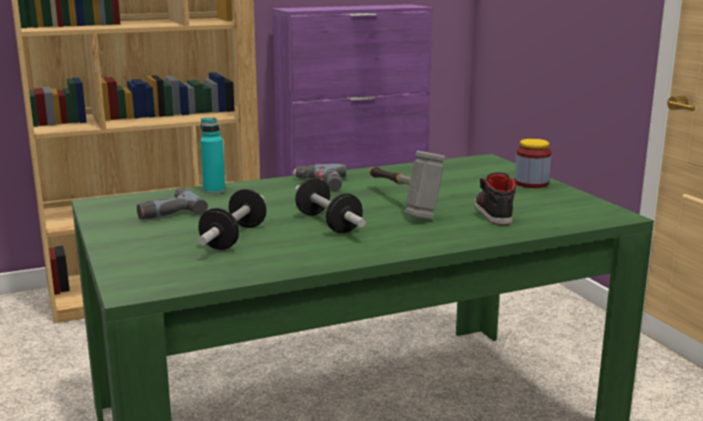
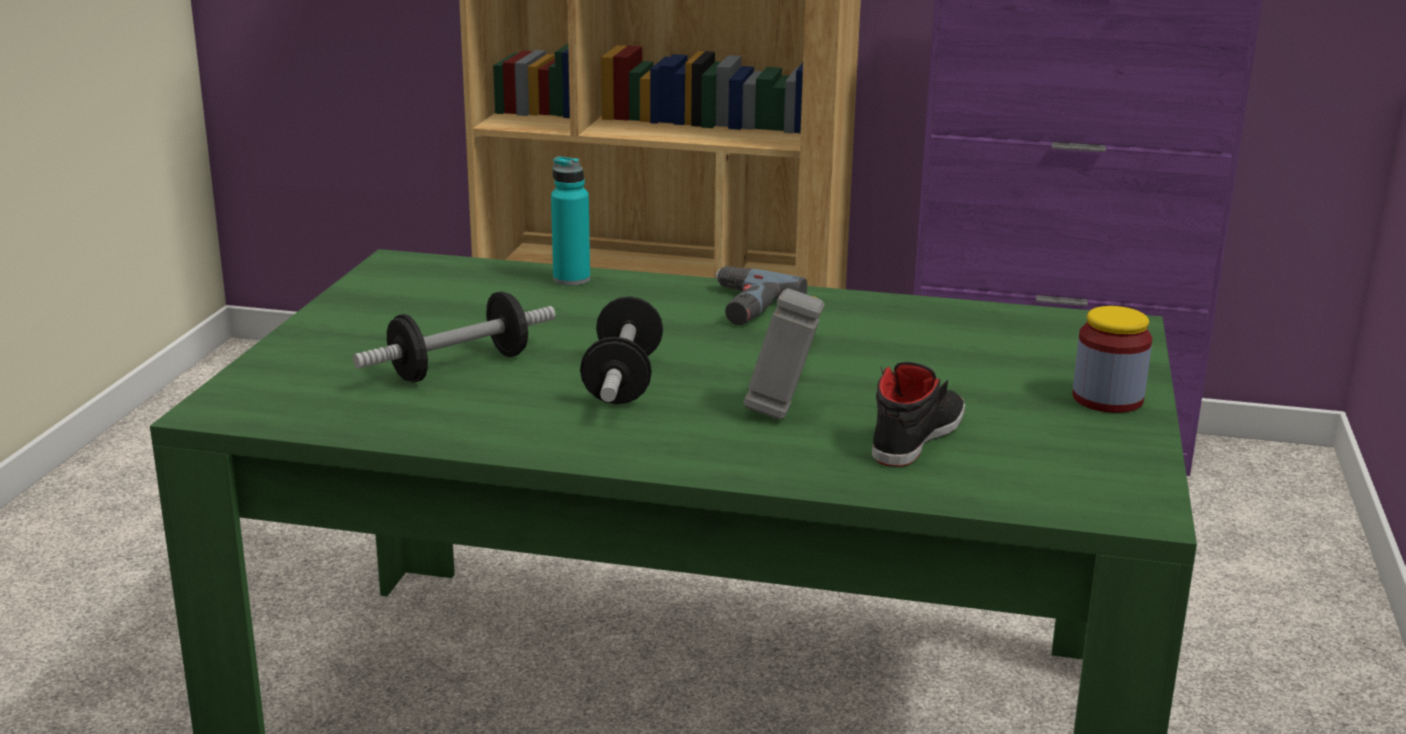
camera: 35 degrees right, 5 degrees up
(167, 211) = (455, 298): power drill -> none

